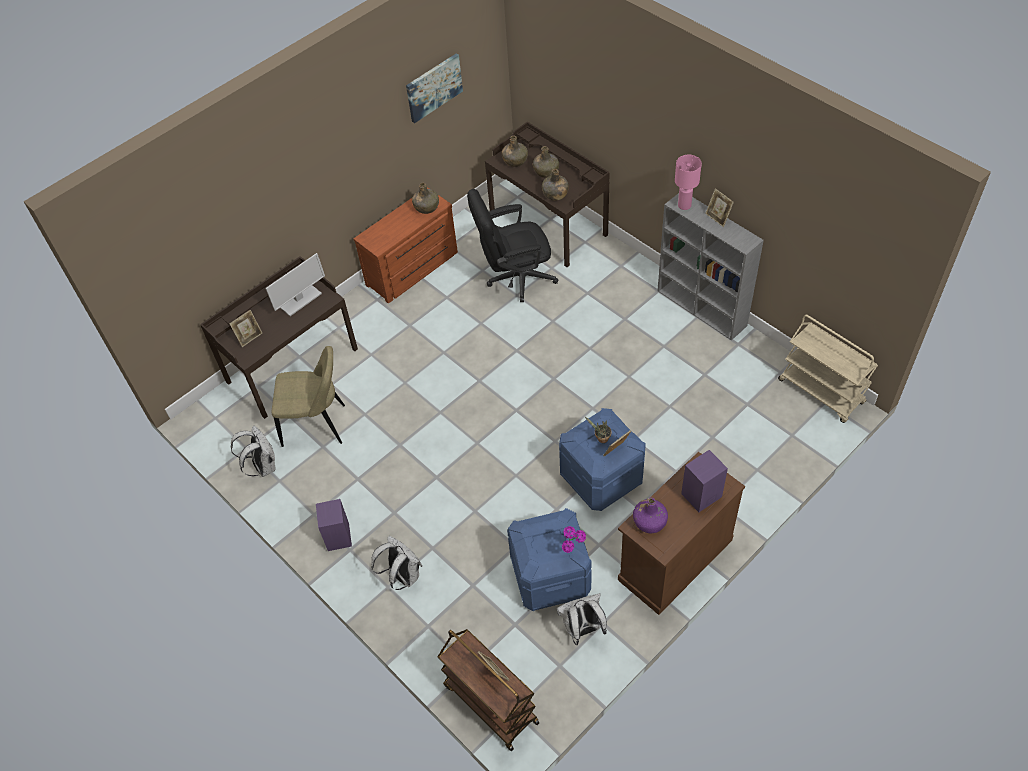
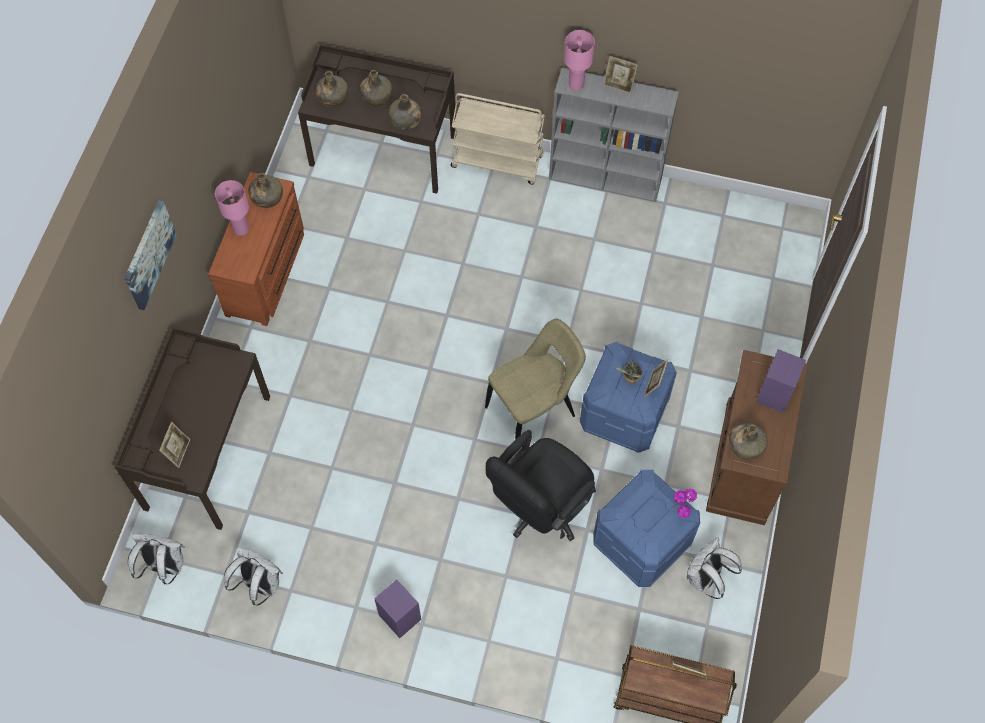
camera: 35 degrees left, 10 degrees up
(300, 300) = (205, 379): monitor -> none
(317, 425) = (288, 507): beige chair -> beige chair (534, 409)
(394, 219) = (240, 229): none -> pink table lamp
(402, 576) = (495, 621): white backpack -> white backpack (164, 566)
(433, 87) = (233, 58): picture -> picture (148, 255)
(515, 278) = (389, 231): black office chair -> black office chair (540, 508)
(650, 521) = (745, 446): purple bottle -> green bottle
(821, 392) = (773, 218): beige cart -> beige cart (498, 161)

